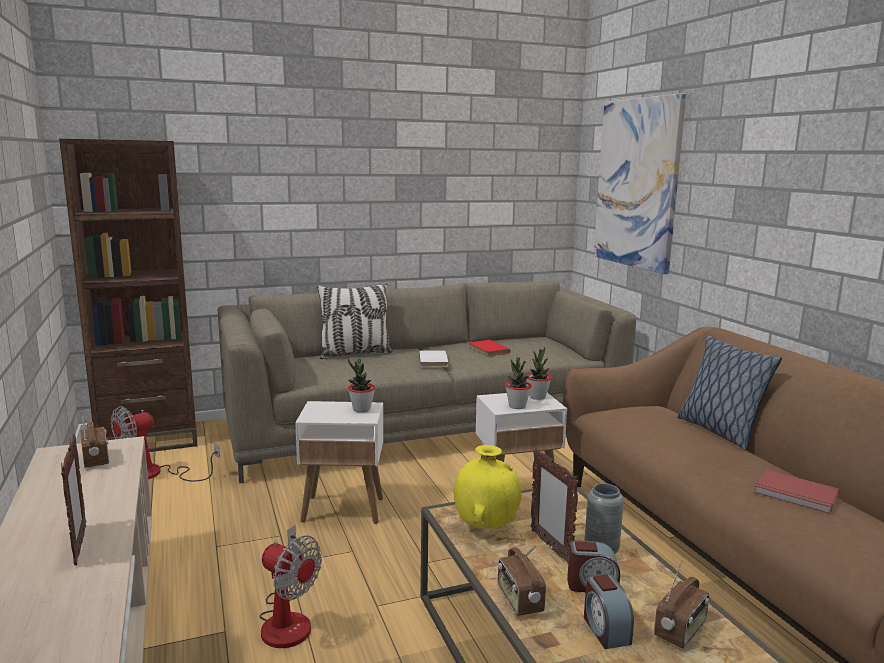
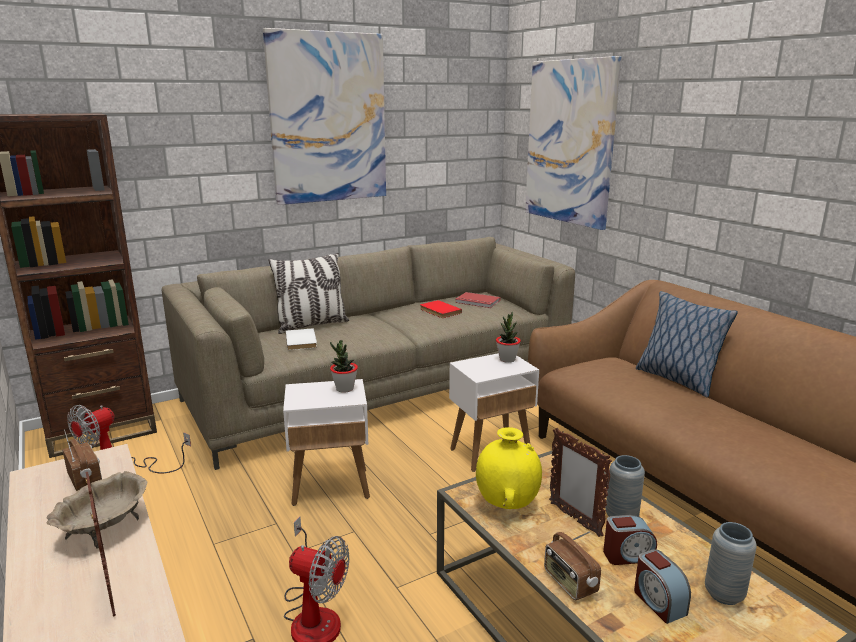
camera: 10 degrees left, 5 degrees up
(96, 499) = (105, 528): none -> beige bowl
(391, 154) = (328, 119): none -> picture
(434, 360) = (393, 327): white book -> white book (302, 341)
(517, 406) = (493, 371): potted plant -> none
(681, 632) = (724, 594): radio -> grey vase
(796, 495) = (768, 440): red book -> red book (477, 302)

